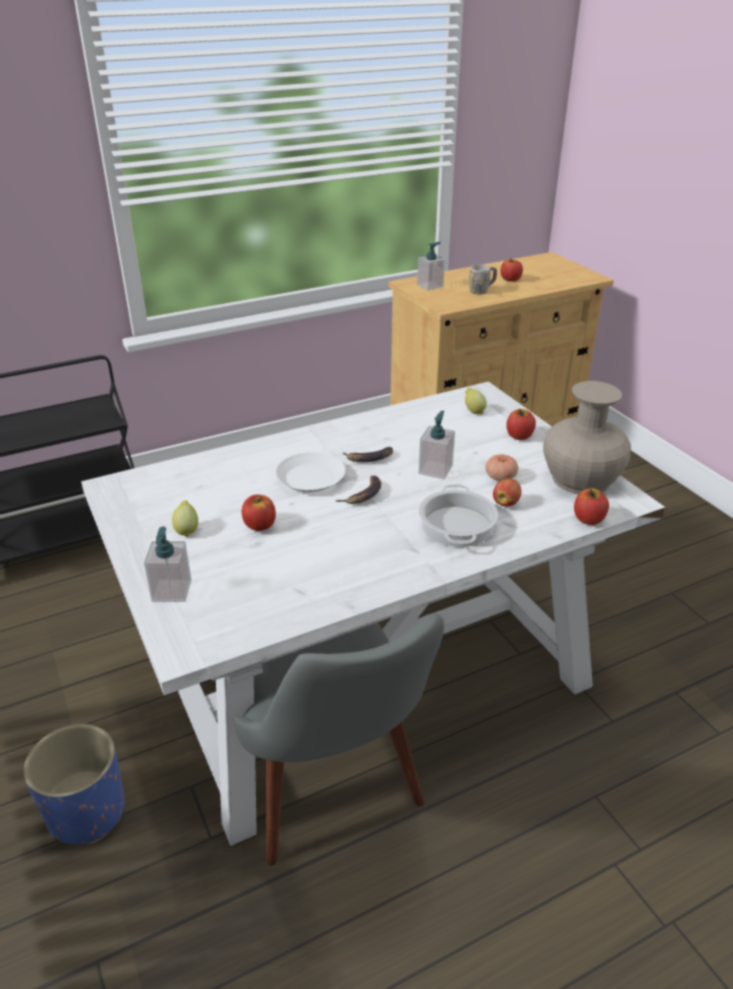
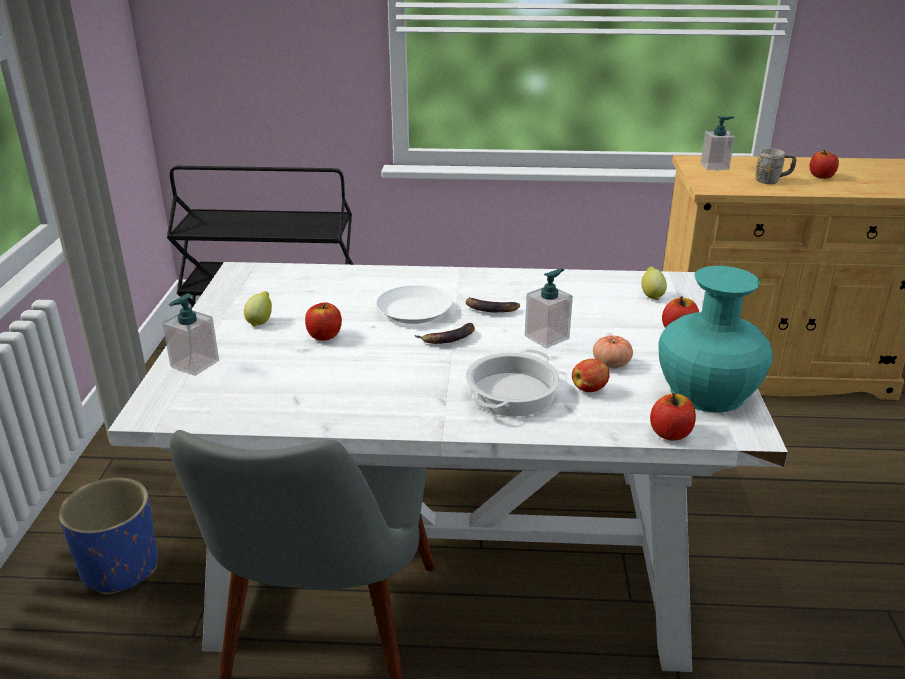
camera: 30 degrees right, 5 degrees down
(581, 479) = (707, 392): beige vase -> turquoise vase

